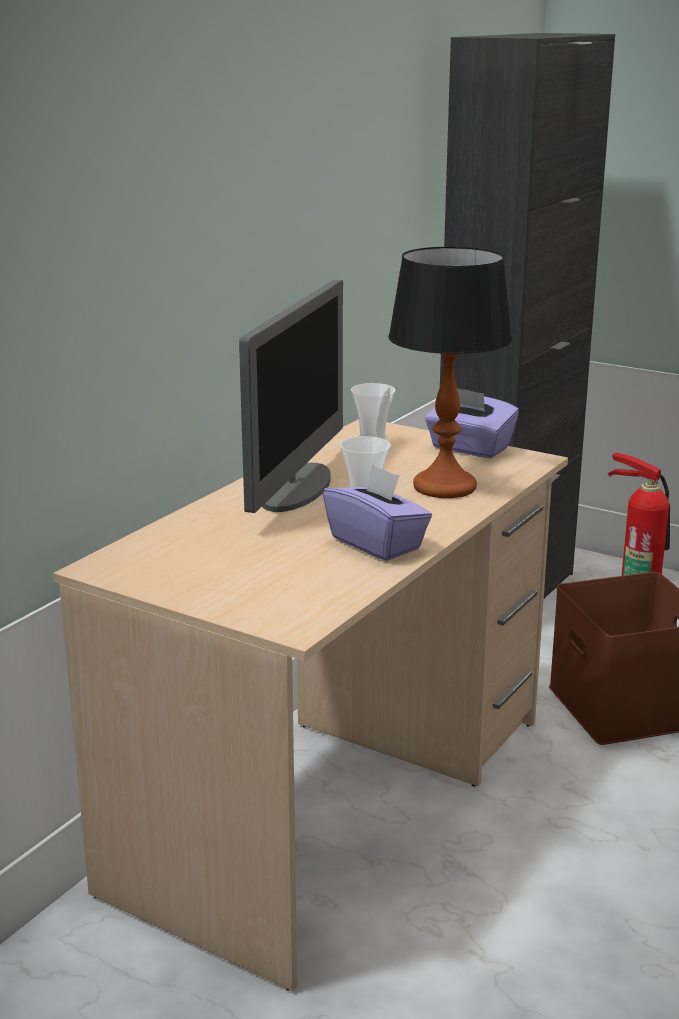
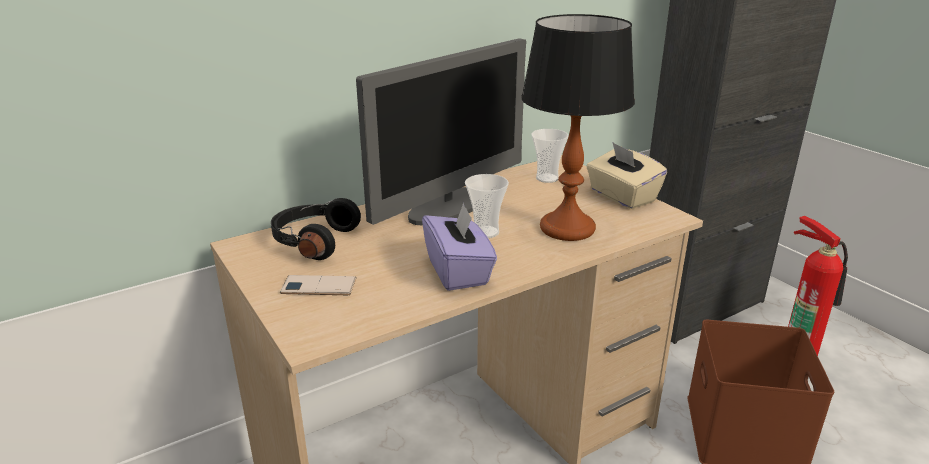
camera: 25 degrees right, 5 degrees up
(180, 547) = (313, 241): none -> black headphones
(244, 585) = (318, 286): none -> phone
(469, 448) = (622, 196): purple tissue box -> beige tissue box

